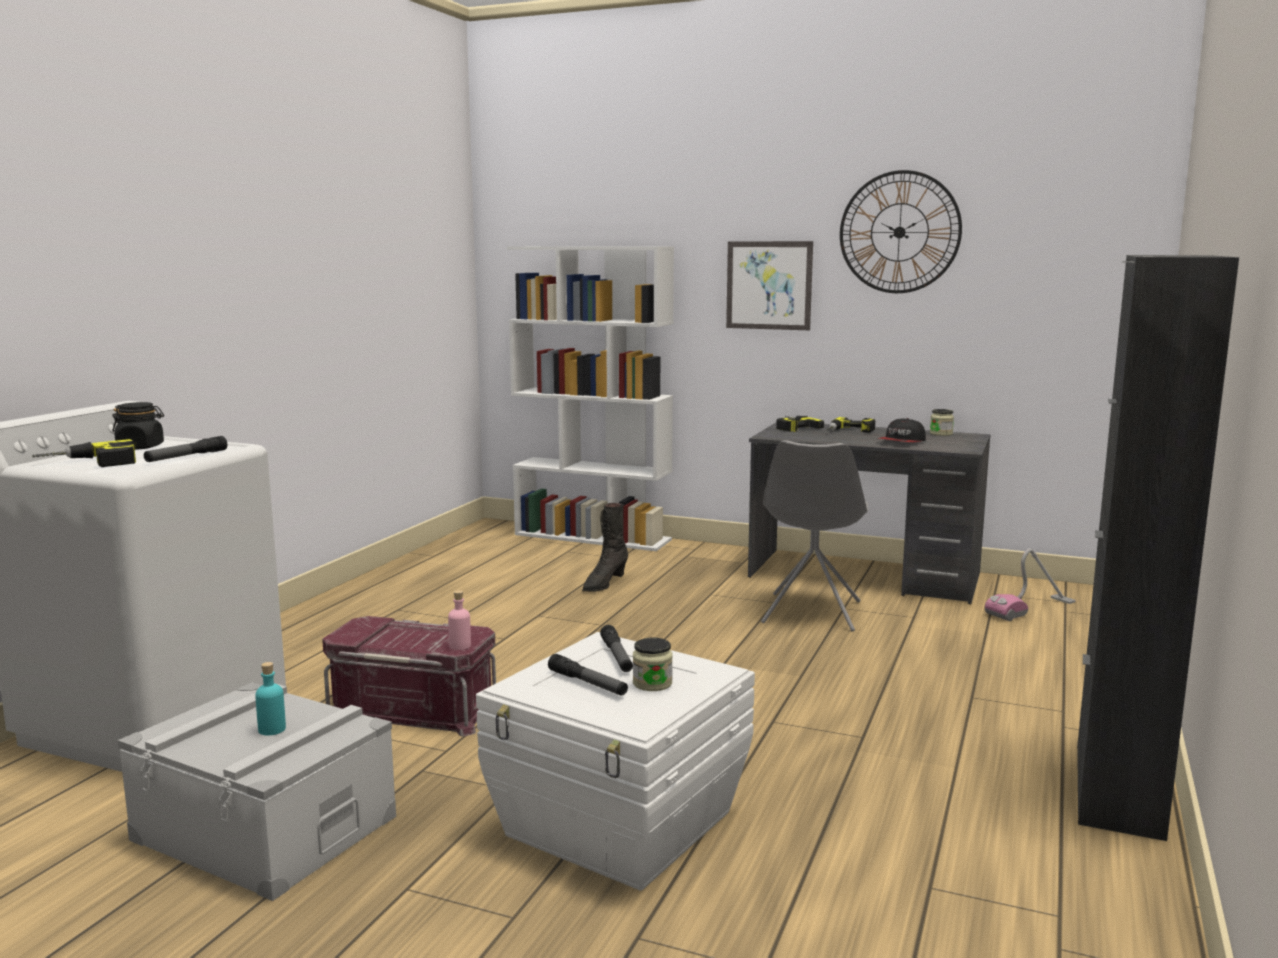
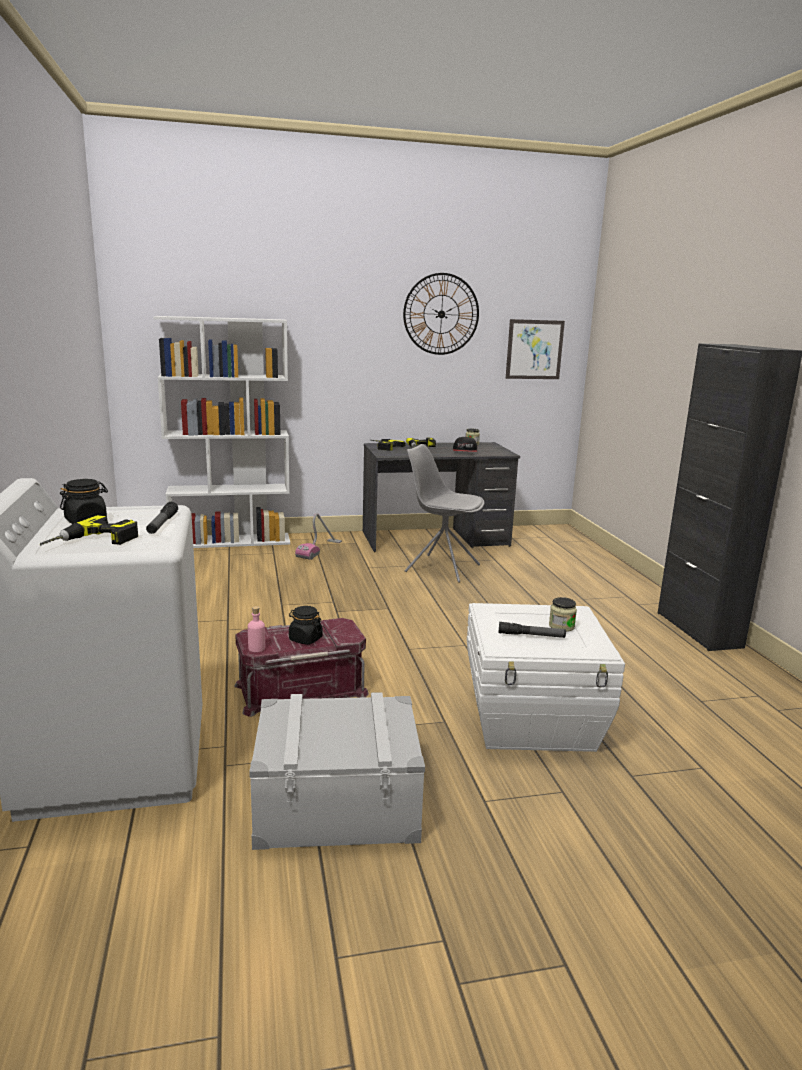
camera: 35 degrees left, 5 degrees up
(272, 729) = (346, 726): turquoise bottle -> none
(411, 640) = (305, 639): none -> black jar
(460, 646) = (350, 635): pink bottle -> pink bottle (256, 648)
(604, 584) = (291, 573): black boot -> none
(617, 656) = (513, 615): flashlight -> none
(769, 285) = (355, 349): picture -> picture (534, 349)
(811, 613) = (441, 568): grey chair -> grey chair turned 135 degrees clockwise
(1031, 608) = (540, 543): vacuum cleaner -> vacuum cleaner (319, 550)

